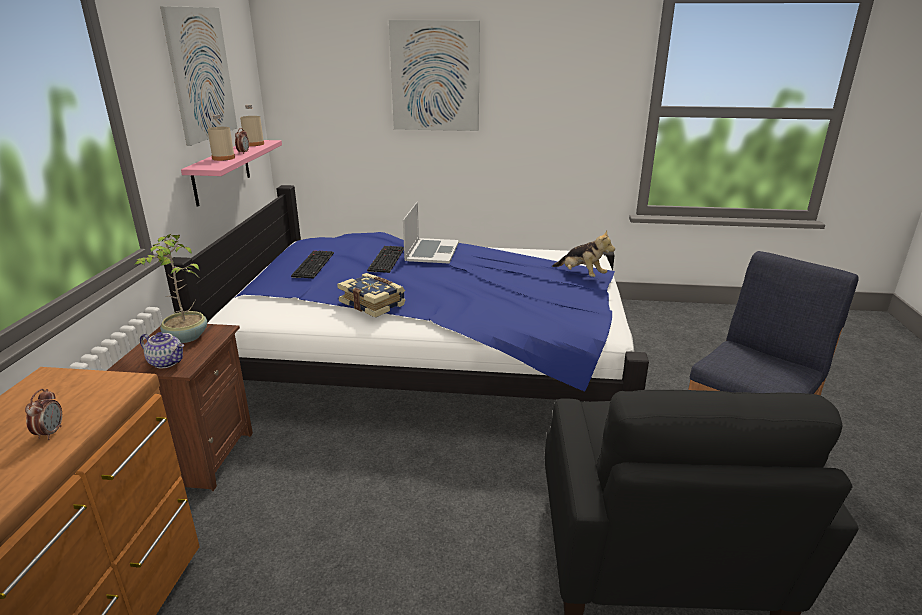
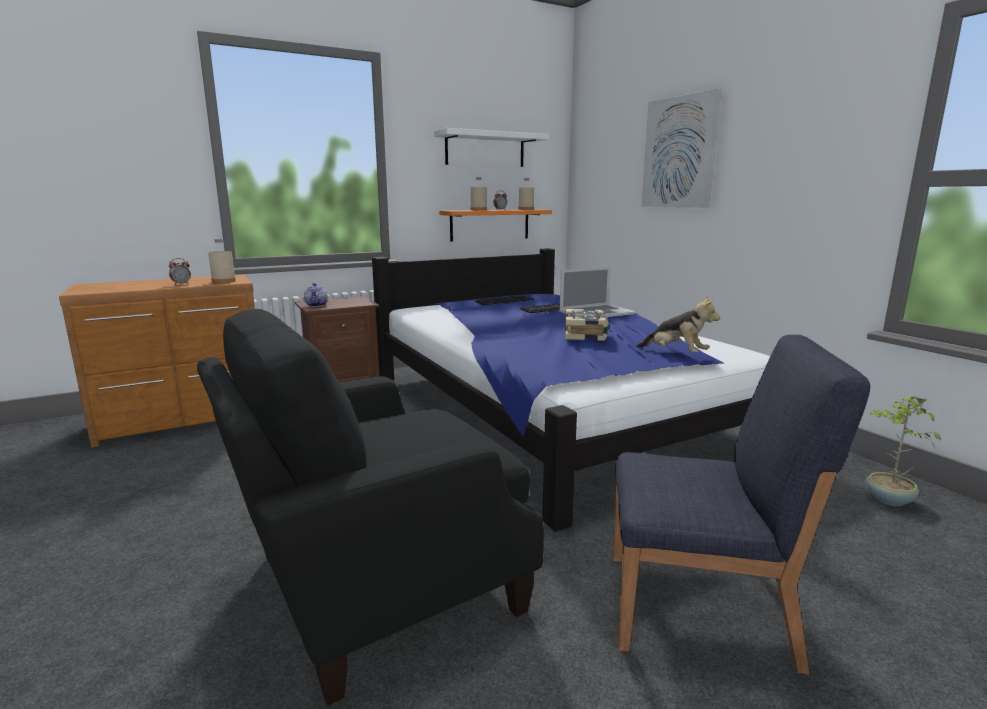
camera: 55 degrees right, 10 degrees down
(95, 393) = (223, 281): none -> beige bottle
(186, 338) = (348, 301): potted plant -> potted plant (888, 500)
(201, 74) = (485, 150): picture -> white shelf
(221, 172) = (490, 224): pink shelf -> orange shelf
(373, 303) = (474, 322): book -> book (586, 335)
(581, 275) = (675, 354): plush toy -> plush toy turned 60 degrees counterclockwise

